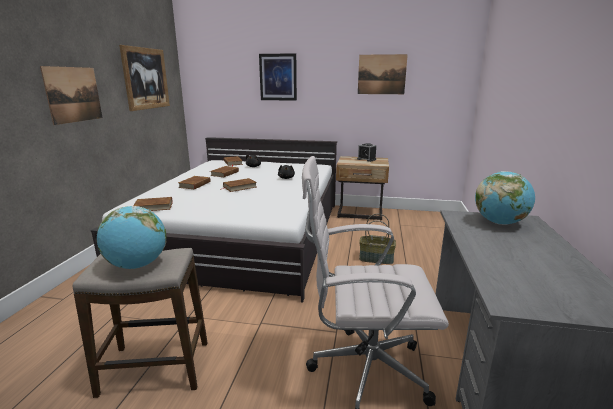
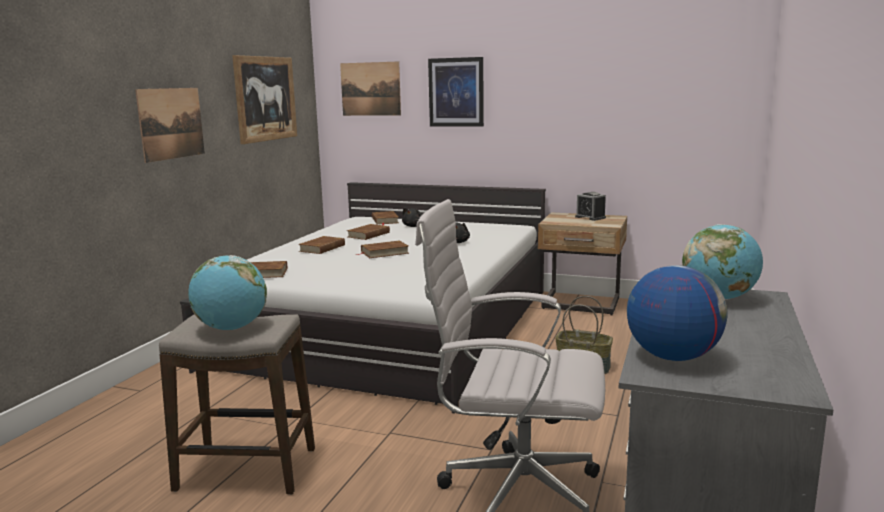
camera: 10 degrees right, 5 degrees down
(381, 74) = (614, 85): picture -> picture (370, 89)
(510, 282) = (672, 357): none -> globe

